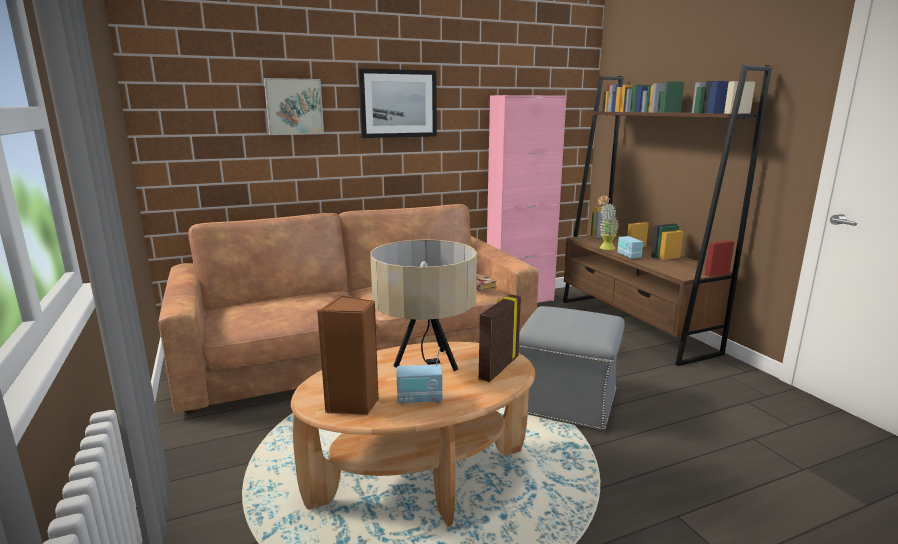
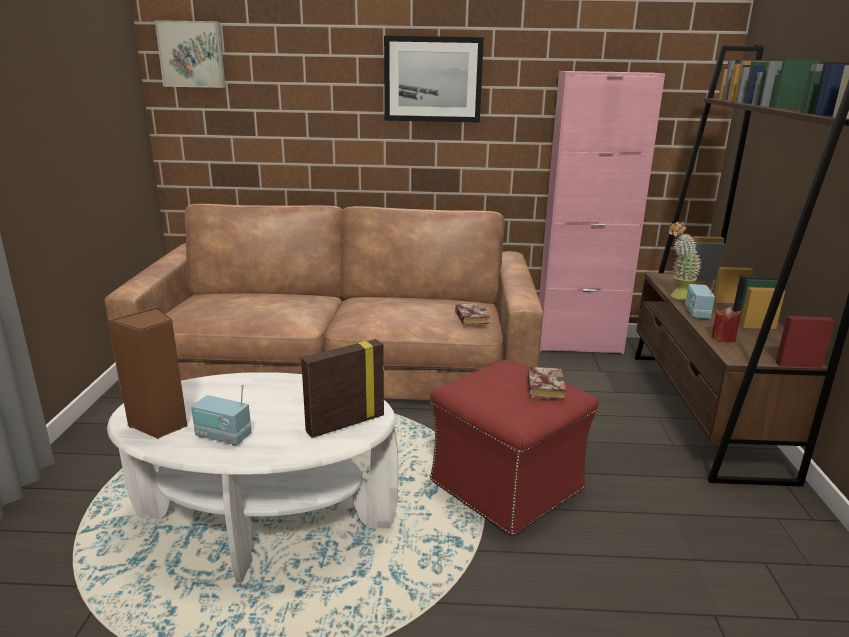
camera: 25 degrees right, 5 degrees up
(294, 106) = (308, 80): picture -> picture (192, 54)
(421, 478) = (264, 523): brown coffee table -> white coffee table
(425, 363) = (279, 399): beige table lamp -> none
(567, 401) = (508, 486): grey ottoman -> red ottoman
(589, 317) = (543, 387): none -> book
(662, 267) = (723, 338): none -> red candle

